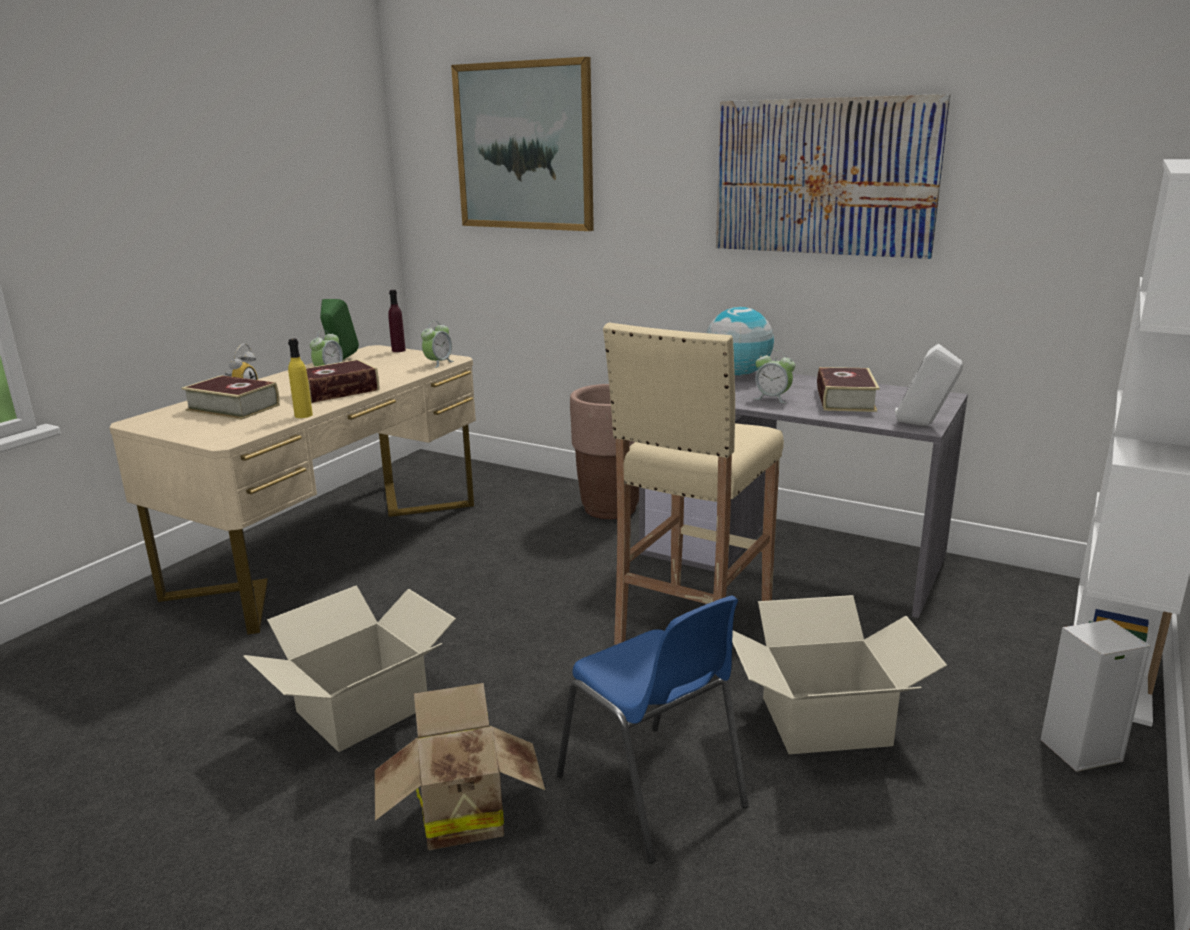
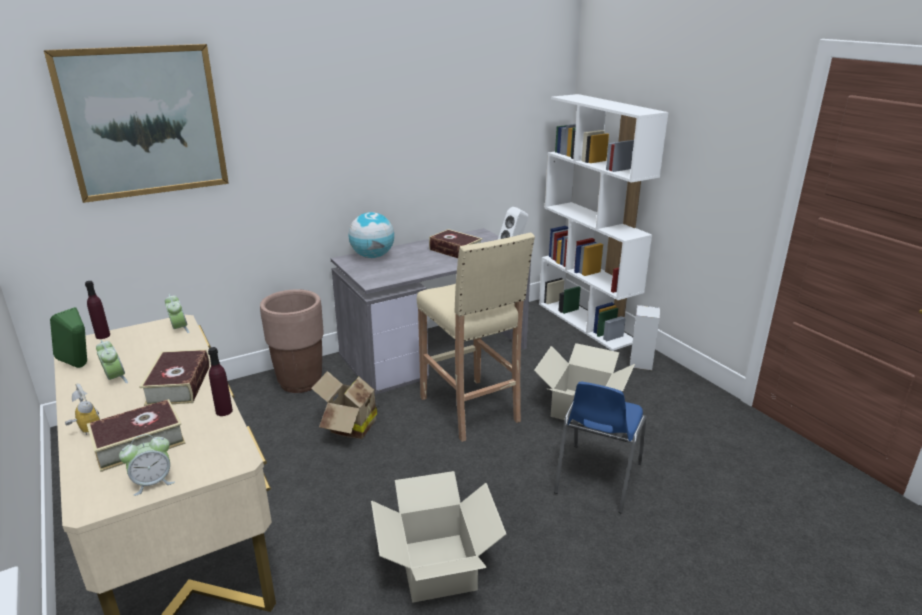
camera: 60 degrees left, 5 degrees up
(303, 415) = (224, 411): yellow bottle -> purple bottle
(459, 814) = (572, 552): cardboard box -> cardboard box (349, 427)
(652, 792) = (597, 478): blue chair -> blue chair turned 120 degrees clockwise
(772, 398) = (428, 263): alarm clock -> alarm clock (153, 483)
(824, 177) = (395, 120): picture -> none

